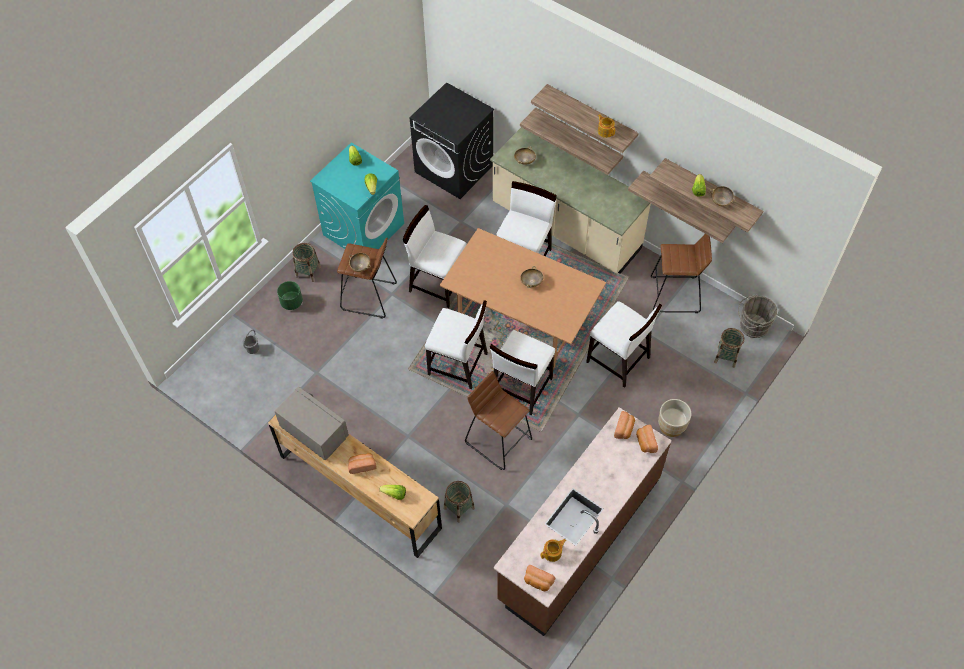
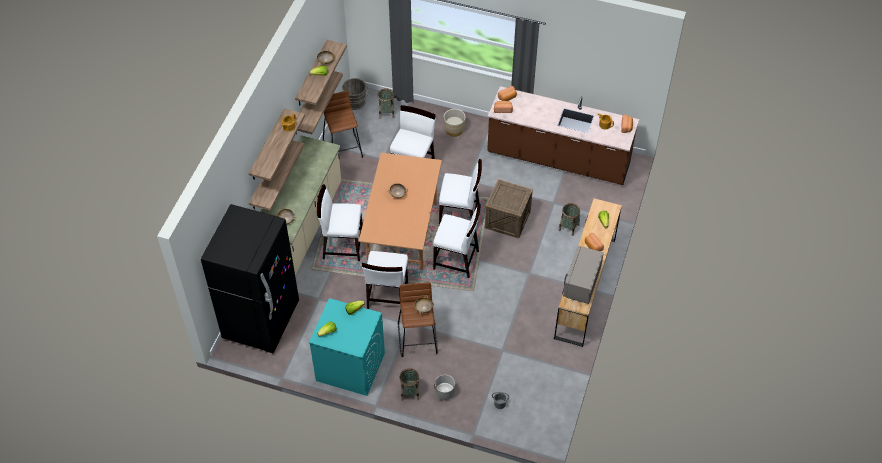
camera: 110 degrees left, 5 degrees down
(291, 302) = (445, 392): green planter -> grey planter
(454, 169) = (261, 320): black washing machine -> black fridge
(458, 365) = (456, 260): white chair -> white chair turned 105 degrees clockwise
(498, 440) = (507, 220): brown stool -> crate

